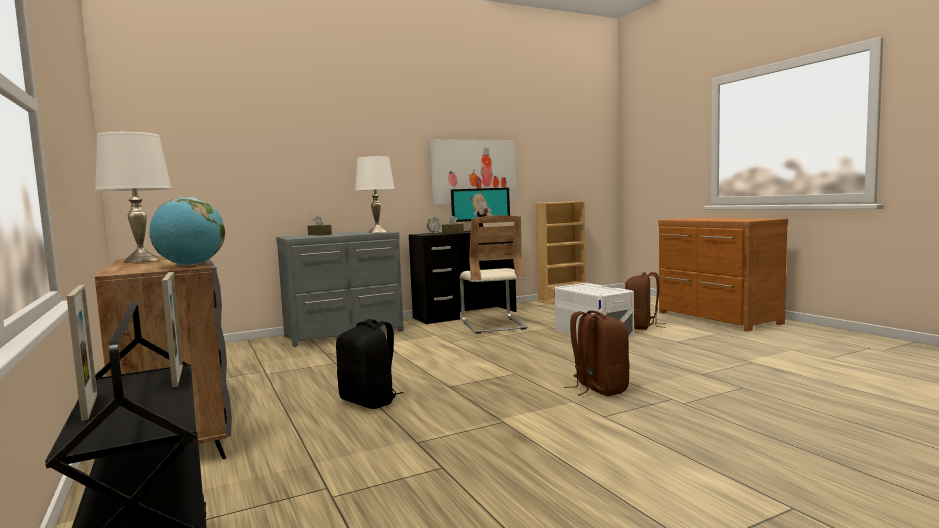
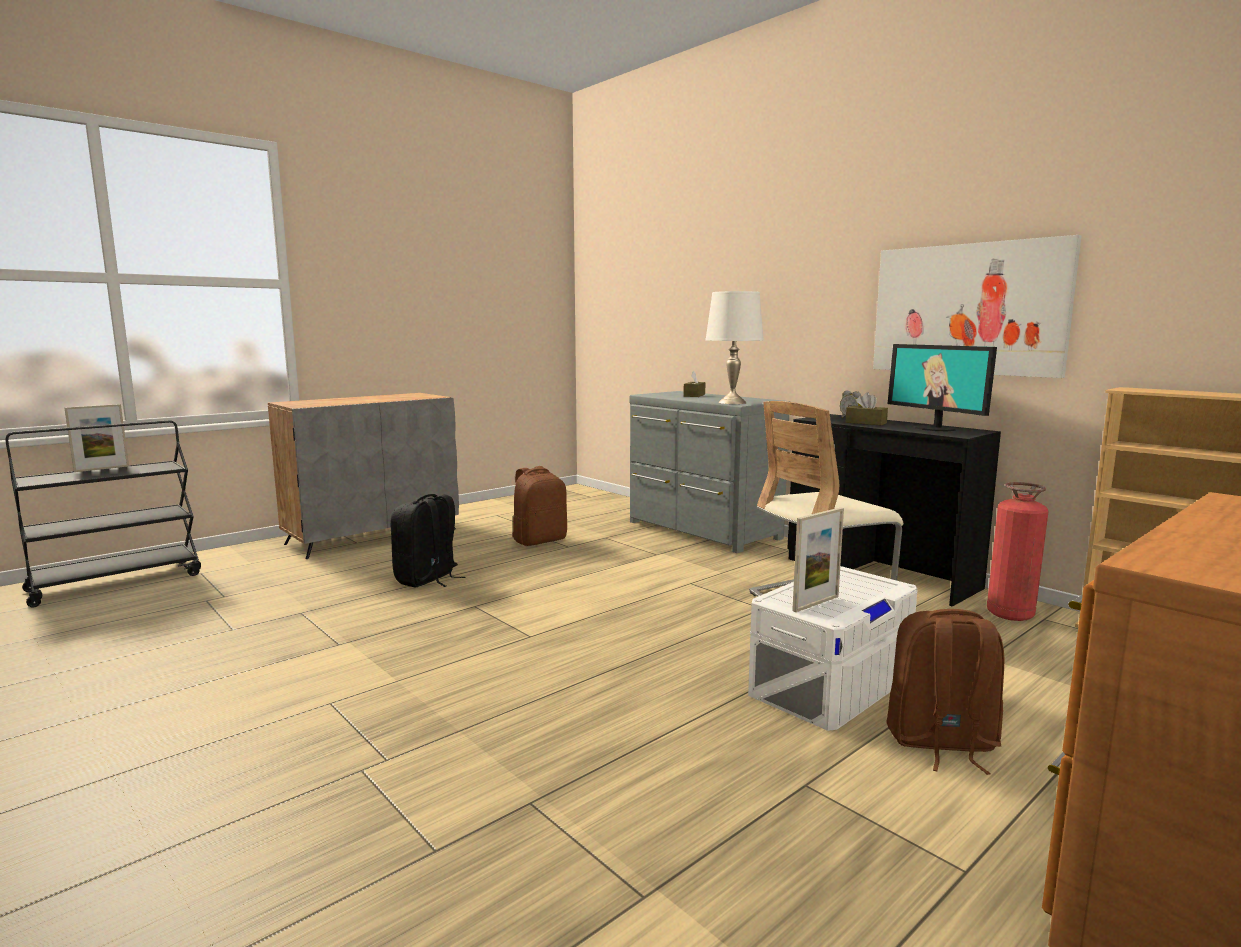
camera: 75 degrees right, 5 degrees up
(142, 260) = (383, 396): white table lamp -> none
(177, 376) = (150, 470): picture frame -> picture frame (816, 603)
(191, 265) = (314, 405): globe -> none
(530, 307) = (1010, 614): none -> fire extinguisher
(598, 389) = (451, 696): brown backpack -> brown backpack (539, 540)

